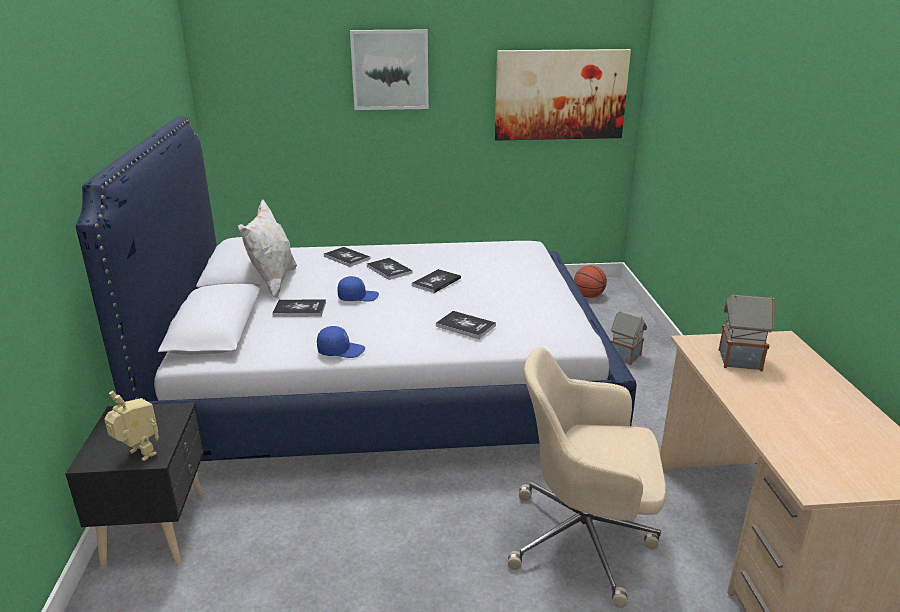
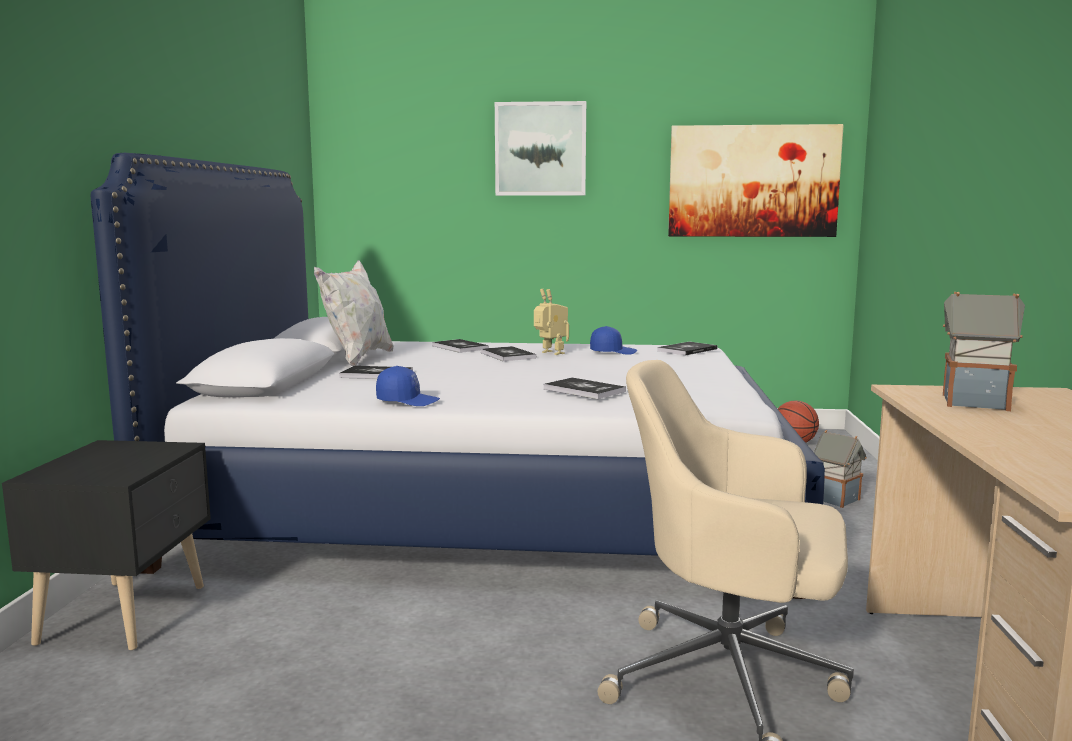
camera: 10 degrees right, 15 degrees down
(139, 455) = (102, 475): toy robot -> toy robot (550, 353)
(358, 297) = (455, 369): blue cap -> blue cap (613, 352)
(436, 282) = (563, 364): book -> book (687, 350)

